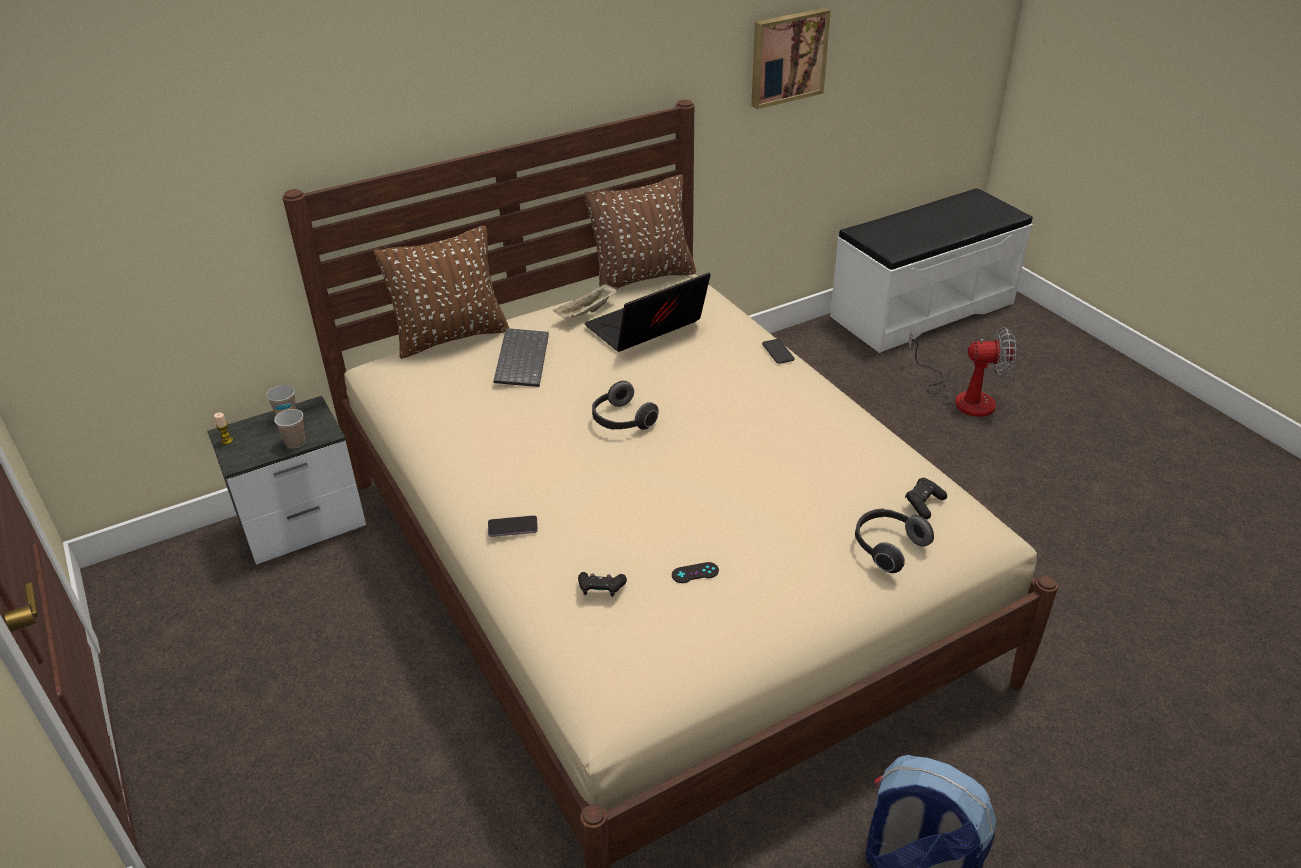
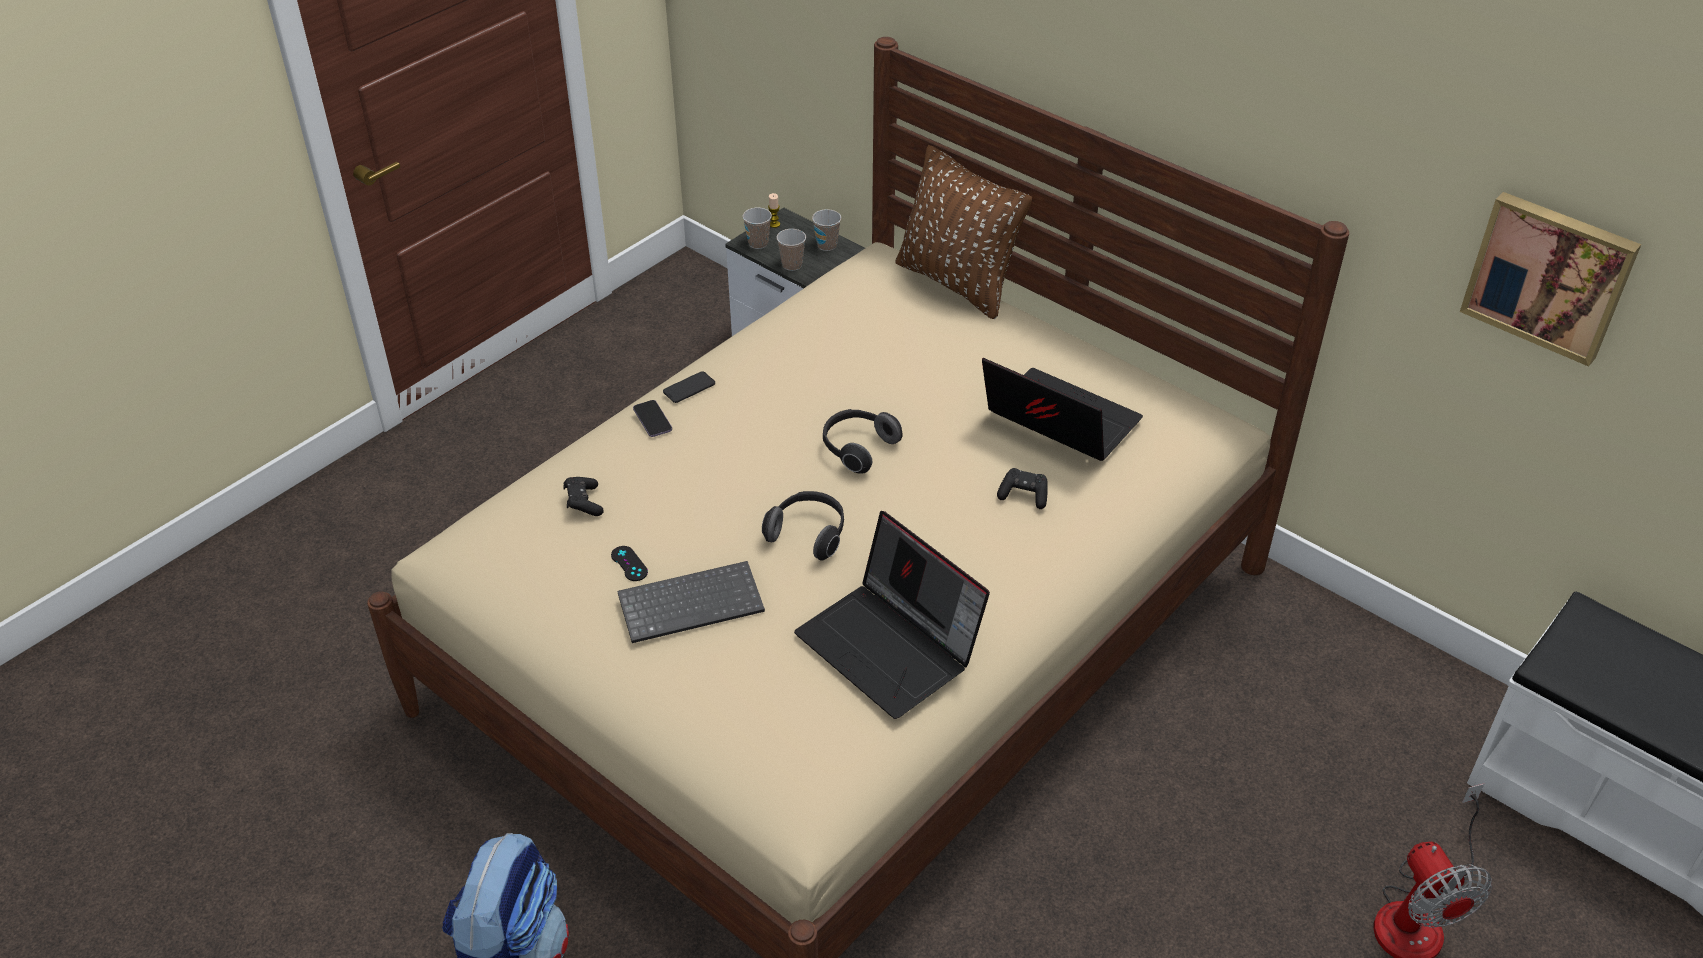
camera: 70 degrees right, 5 degrees up
(245, 456) = (758, 243): none -> cup
(520, 359) = (936, 342): keyboard -> keyboard (692, 602)
(587, 313) = (1066, 367): beige tray -> none
(642, 277) = (1191, 394): brown pillow -> none
(778, 352) = (1080, 552): phone -> phone (689, 388)
(843, 449) = (891, 647): none -> laptop
(887, 547) = (727, 716): headphones -> headphones (808, 534)
(923, 504) = (818, 740): black game controller -> black game controller (1024, 495)

